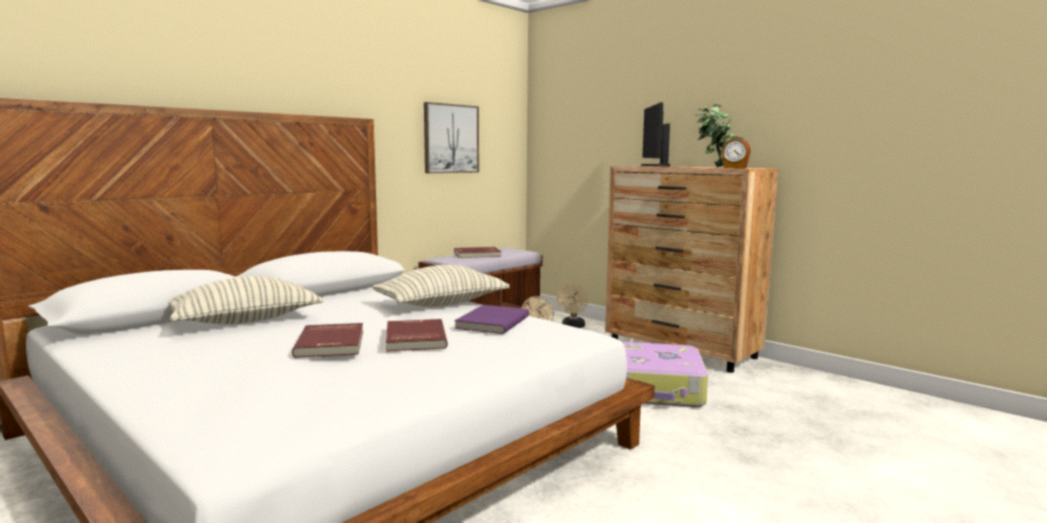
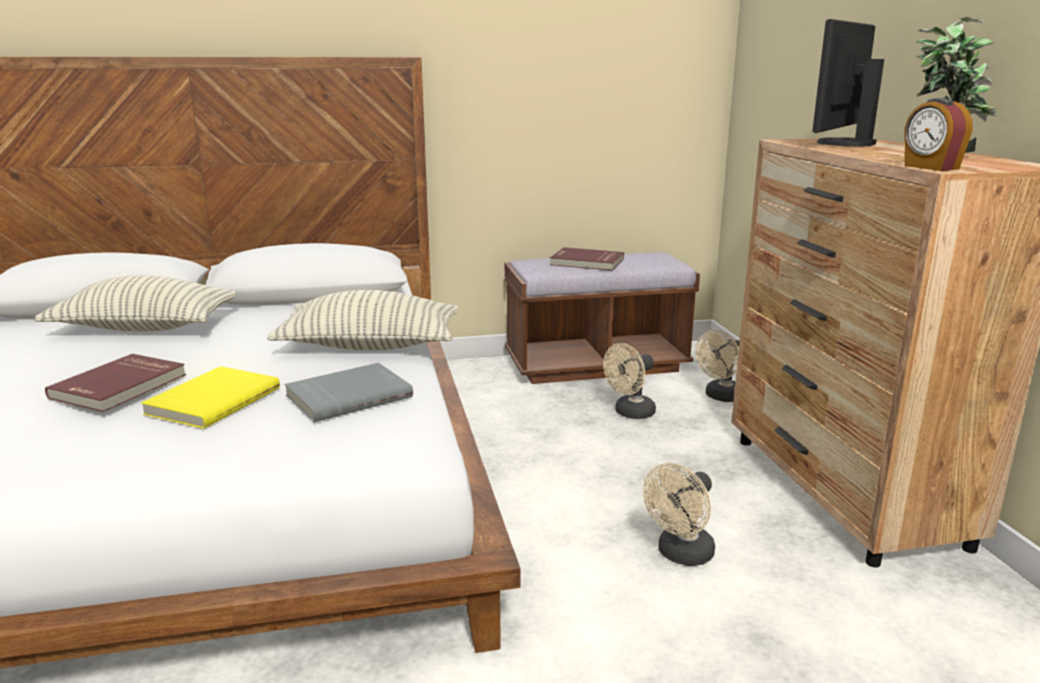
camera: 35 degrees right, 10 degrees up
(414, 338) = (212, 400): red book -> yellow book
(451, 138) = (572, 80): picture -> none
(491, 322) = (348, 395): purple book -> grey book
(656, 389) = (680, 555): suitcase -> beige fan

